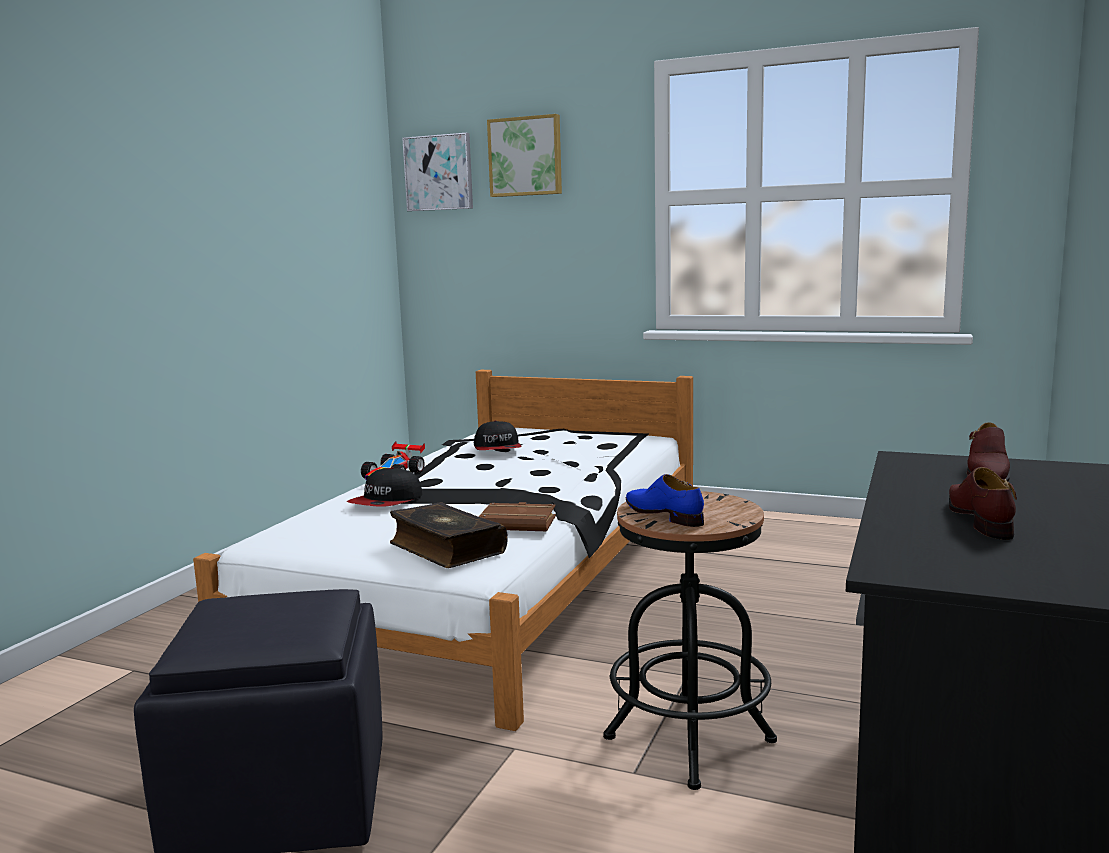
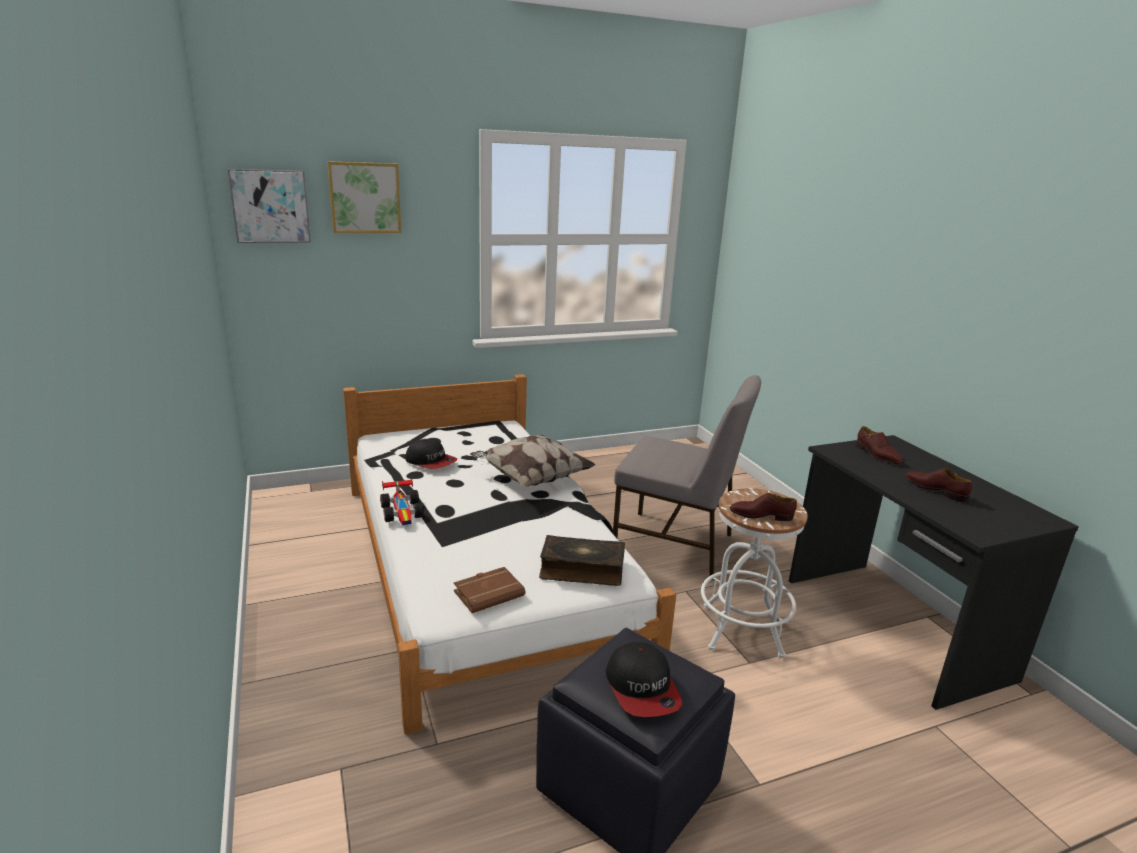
camera: 45 degrees left, 10 degrees up
(386, 502) = (454, 541): cap -> cap (642, 689)
(519, 523) = (583, 531): brown book -> brown book (489, 593)
(568, 477) = (531, 478): none -> pillow
(664, 515) = (761, 515): blue shoe -> brown shoe
(689, 739) = (742, 630): black stool -> white stool
(764, 629) = (675, 545): none -> grey chair

